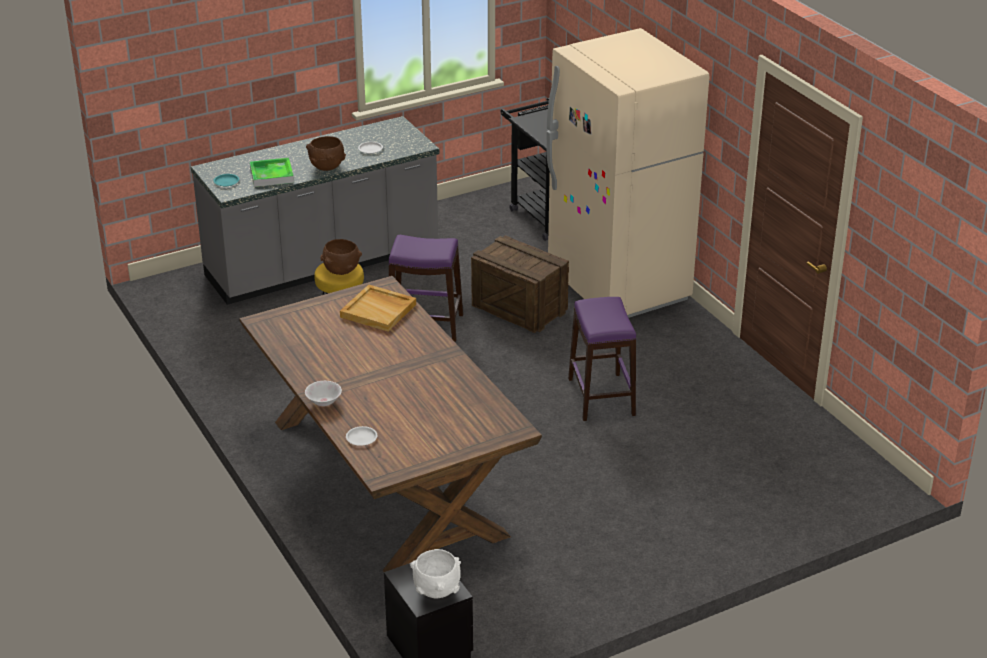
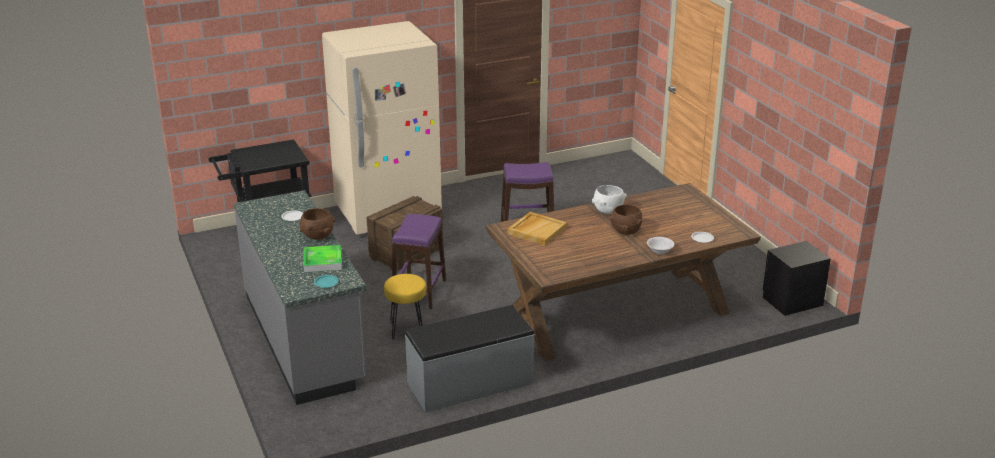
camera: 85 degrees left, 5 degrees down
(232, 373) = (470, 384): none -> grey bench
(341, 271) = (407, 281): brown bowl -> brown bowl (626, 231)
(436, 590) = (804, 251): white bowl -> white bowl (608, 211)

